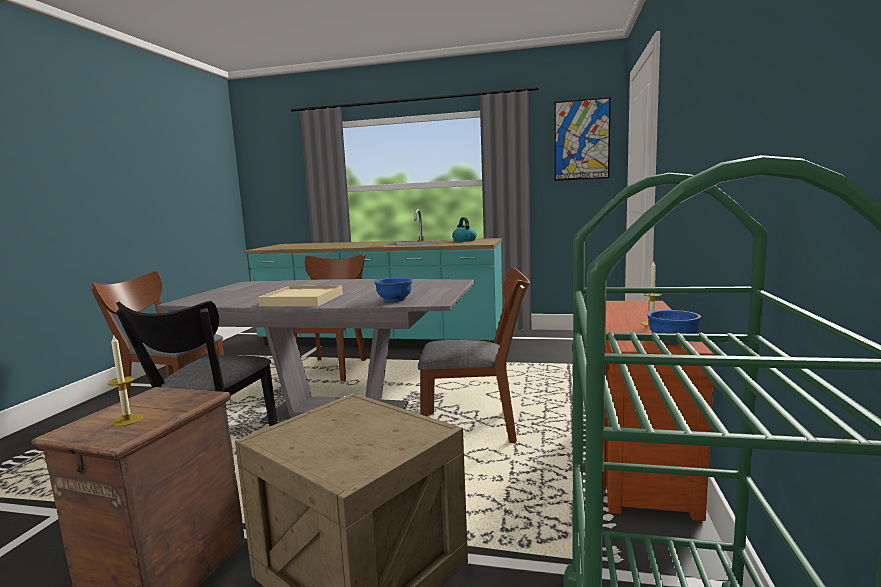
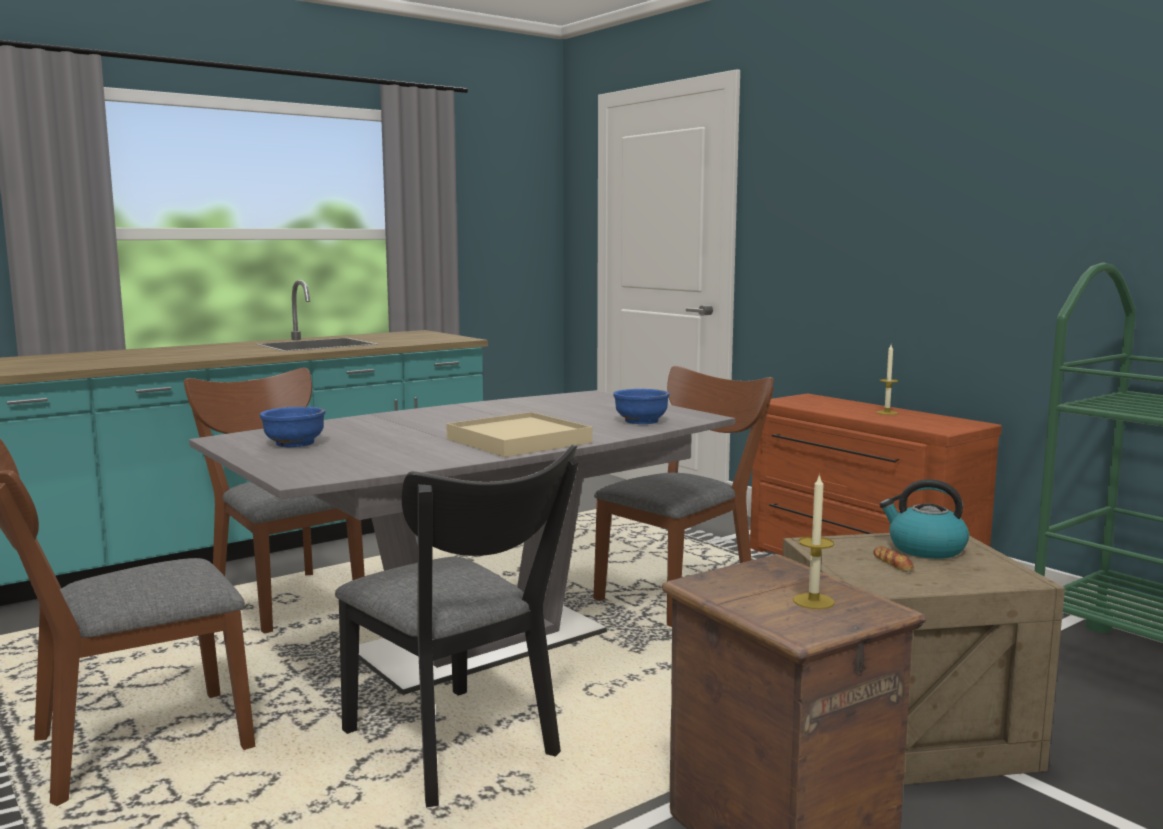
camera: 50 degrees left, 0 degrees up
(333, 430) = (892, 563): none -> bread
(464, 240) = (390, 336): kettle -> kettle (925, 549)
(581, 140) = (513, 178): picture -> none
(673, 340) = (948, 421): blue bowl -> blue bowl (295, 444)

